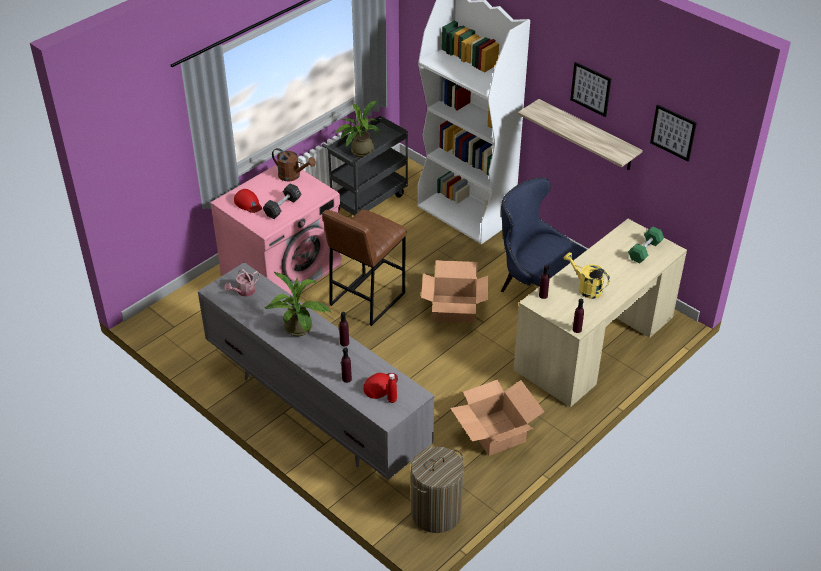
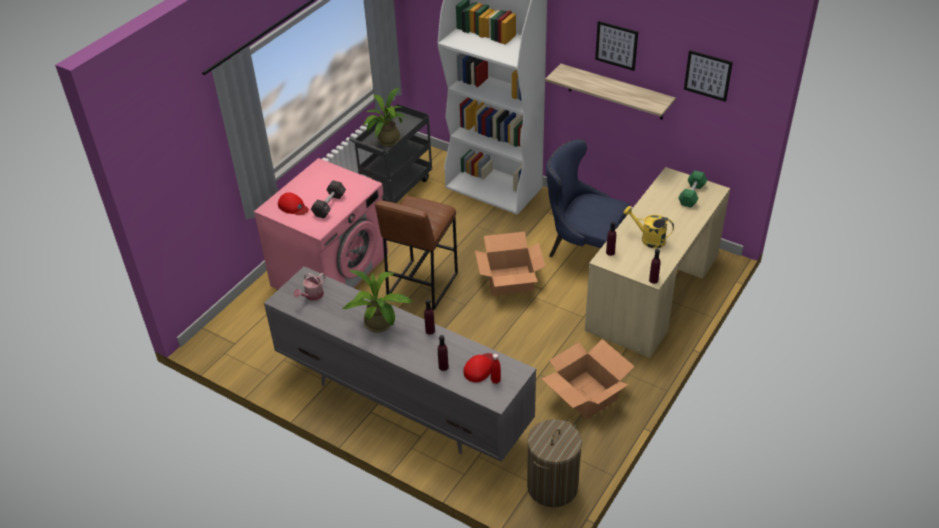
camera: 10 degrees left, 0 degrees up
(293, 176) = (331, 173): brown watering can -> none

